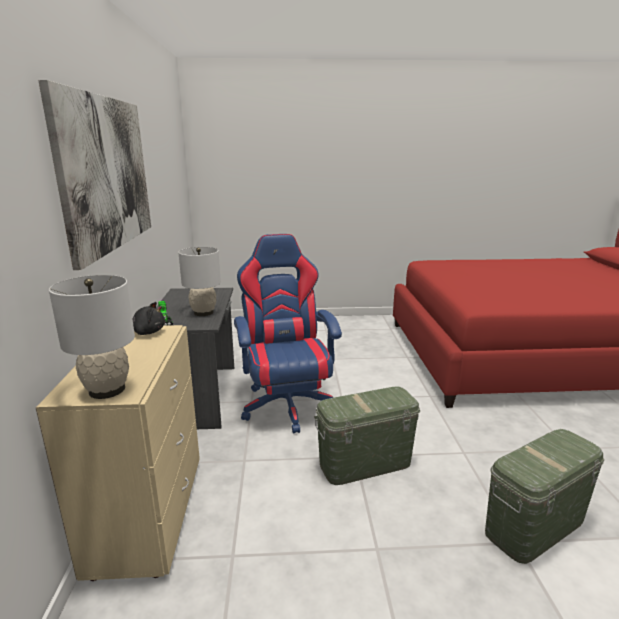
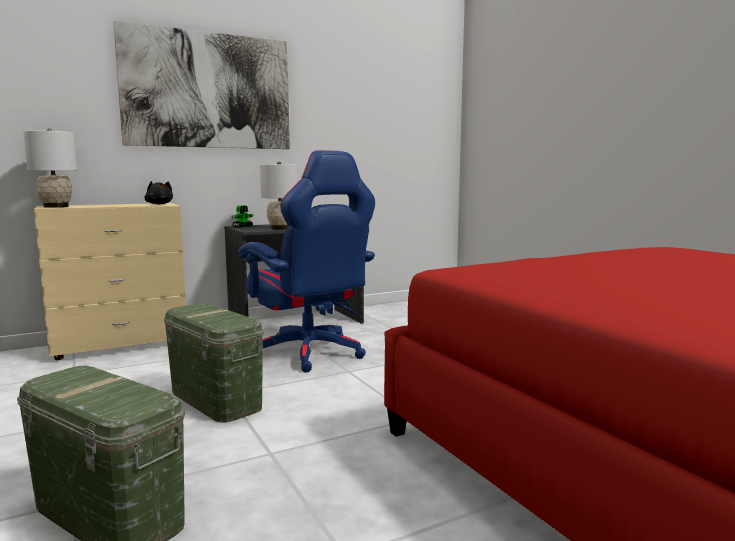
camera: 65 degrees right, 10 degrees down
(287, 405) = (308, 352): blue office chair -> blue office chair turned 90 degrees clockwise

